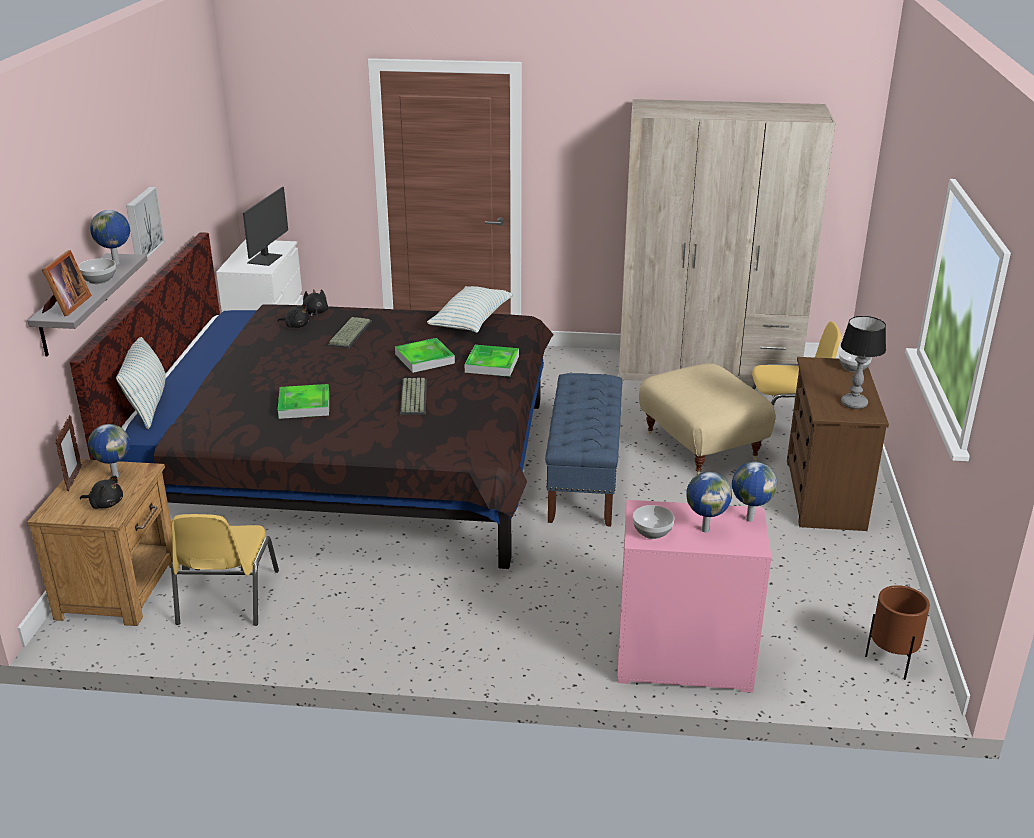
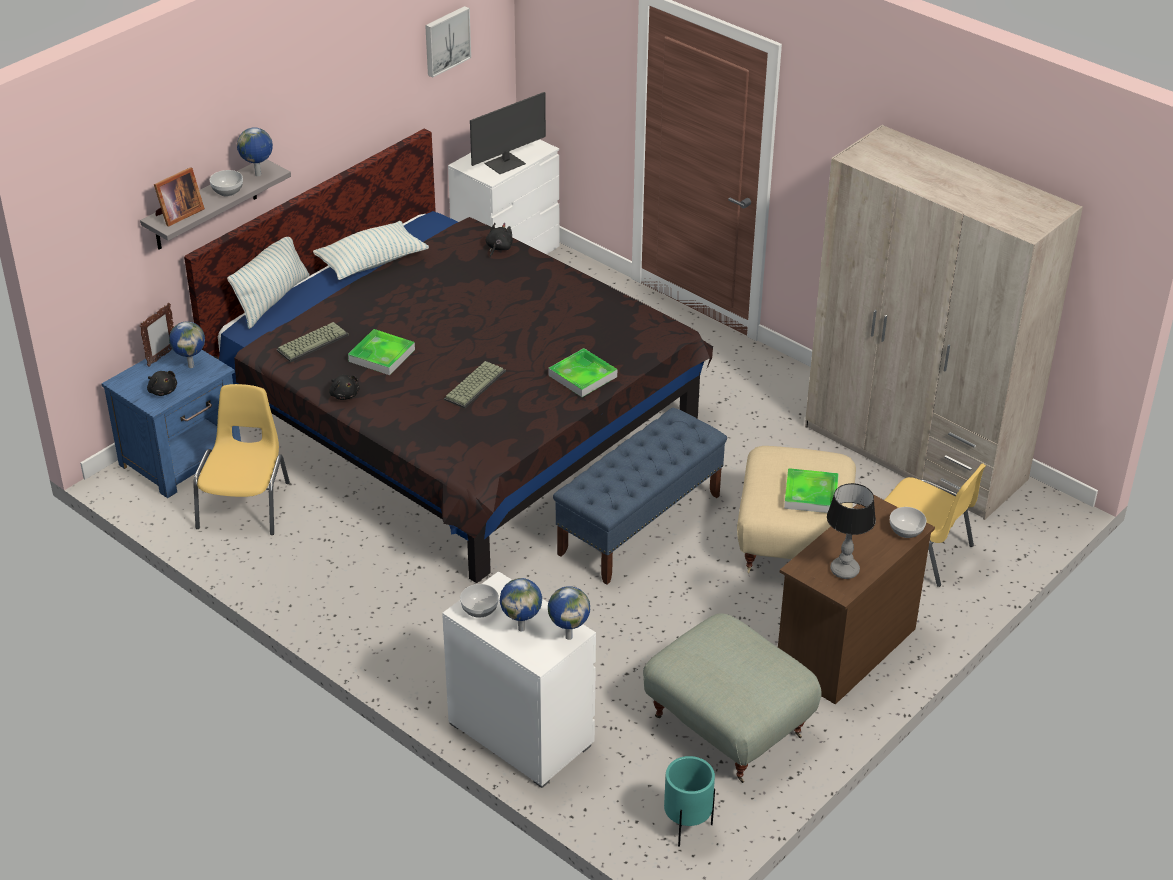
camera: 35 degrees right, 10 degrees up
(120, 588) = (183, 458): brown nightstand -> blue nightstand
(142, 224) = (329, 126): picture -> picture (446, 40)
(226, 598) = (245, 504): yellow chair -> yellow chair turned 150 degrees clockwise
(296, 325) = (467, 258): black plush toy -> black plush toy (344, 394)
(349, 333) = (501, 286): keyboard -> keyboard (312, 342)
(424, 358) = (532, 344): tray -> tray (811, 494)
(471, 321) = (624, 315): pillow -> pillow (371, 262)
(682, 660) = (520, 733): pink dresser -> white dresser
(821, 577) = (729, 725): none -> grey ottoman
(891, 663) = (686, 827): brown planter -> turquoise planter

